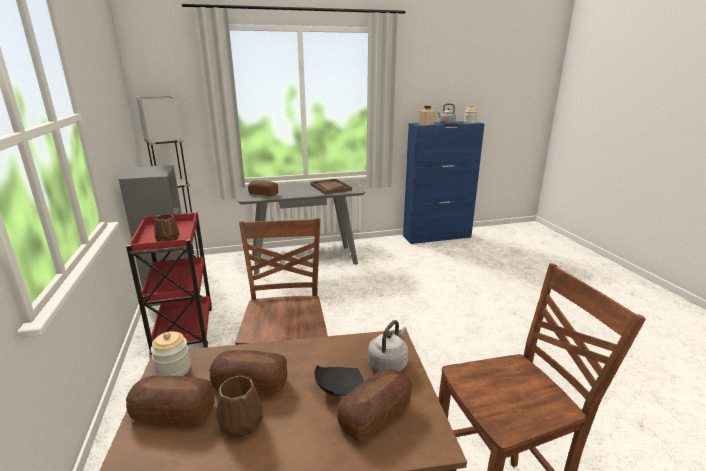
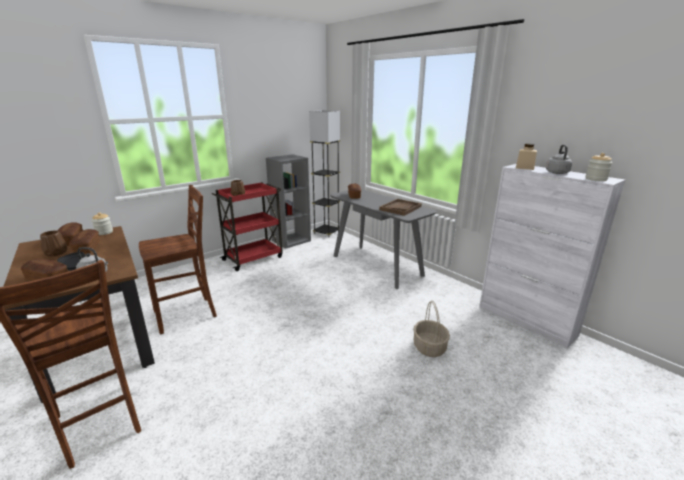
camera: 65 degrees right, 0 degrees up
(437, 236) = (526, 321): blue cabinet -> white cabinet
(450, 276) = (430, 348): none -> basket

